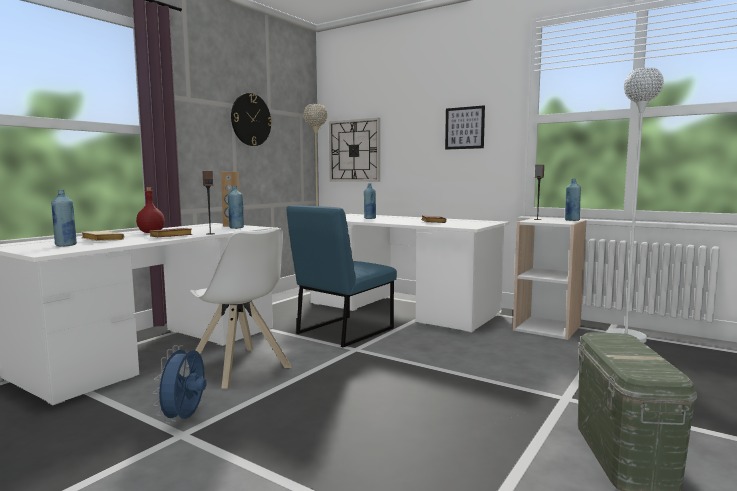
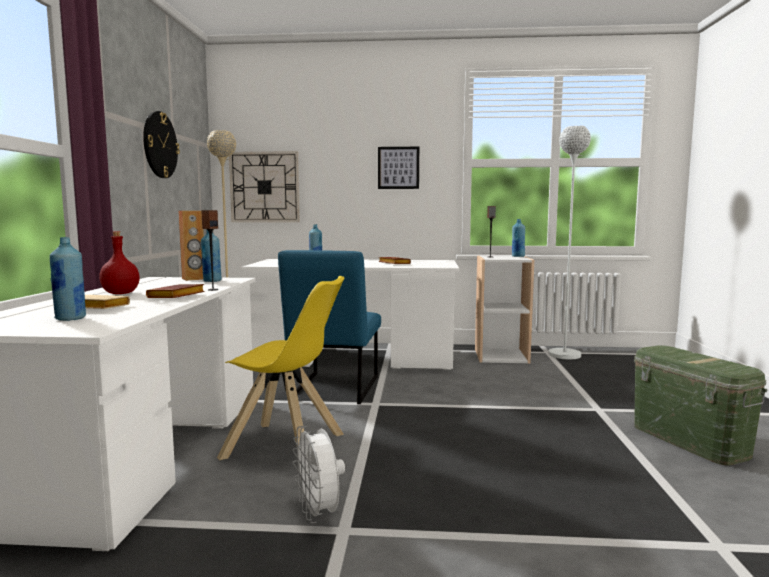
camera: 30 degrees left, 0 degrees up
(185, 419) = (318, 514): blue fan -> white fan
(240, 368) = (287, 447): white chair -> yellow chair

